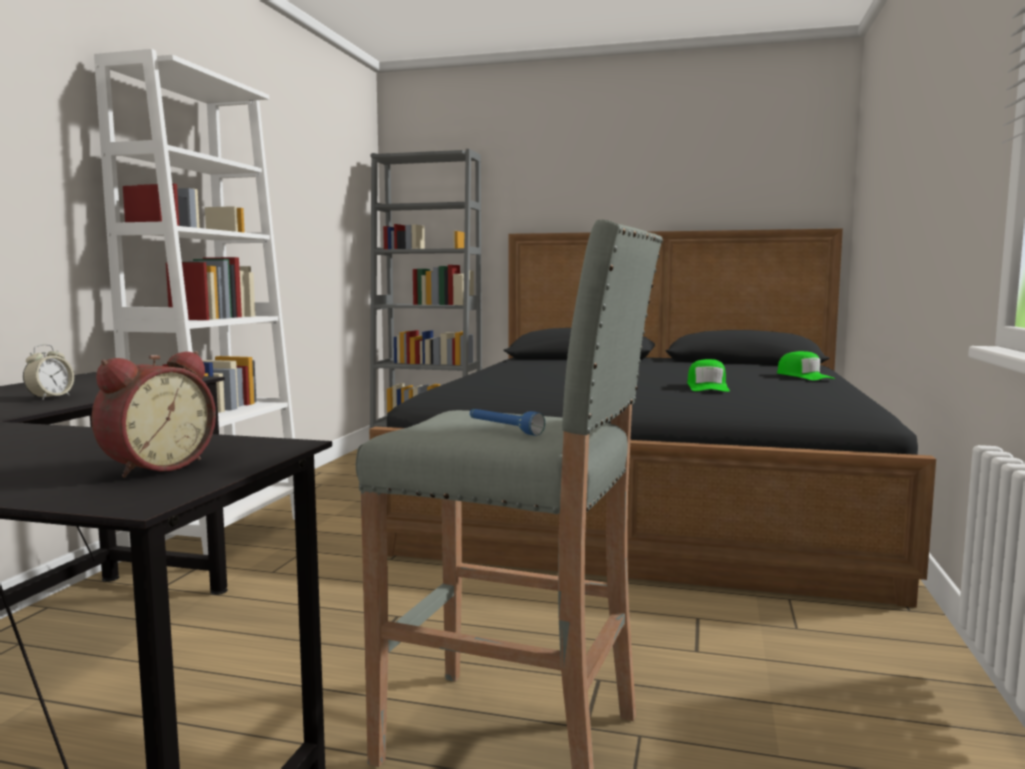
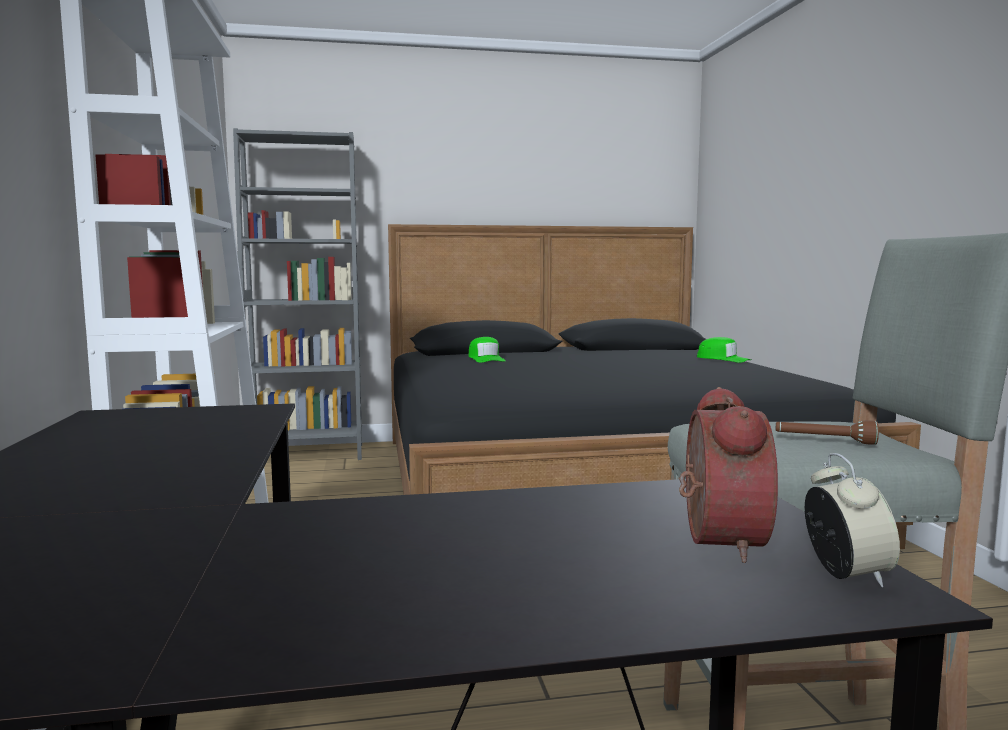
camera: 25 degrees left, 0 degrees up
(50, 397) = (173, 456): alarm clock -> alarm clock (846, 574)
(503, 429) = (824, 441): blue flashlight -> brown flashlight
(707, 387) = (685, 375): green cap -> green cap (486, 359)

